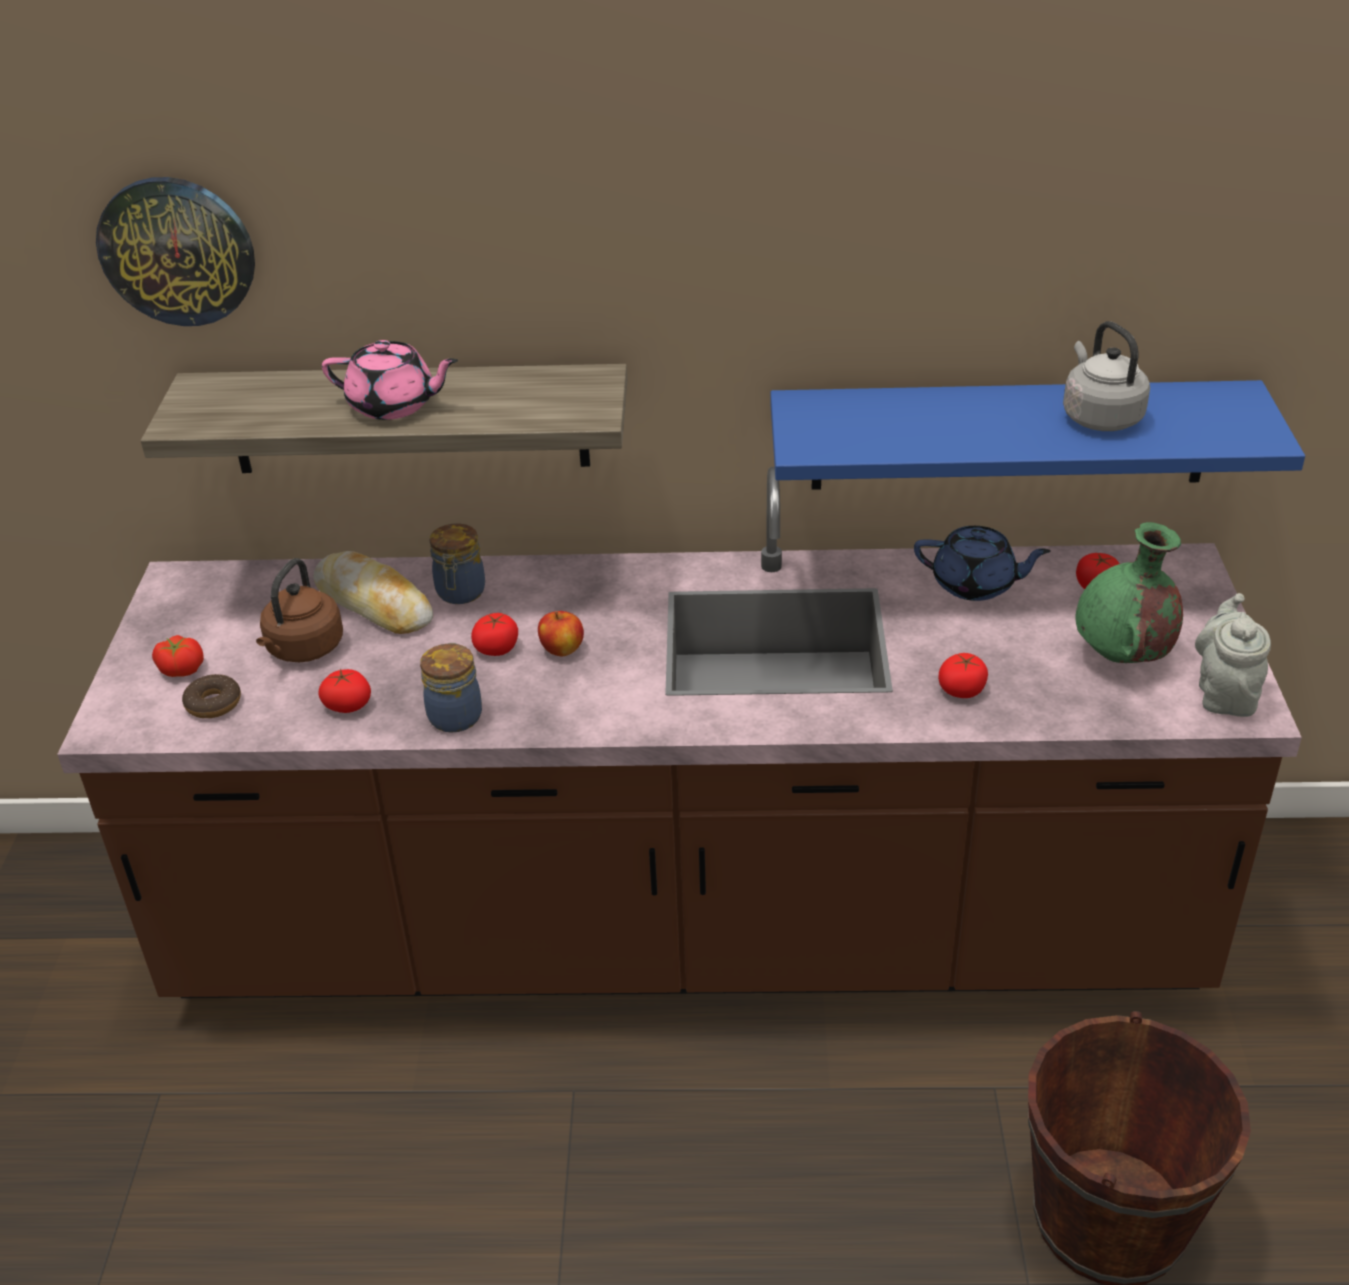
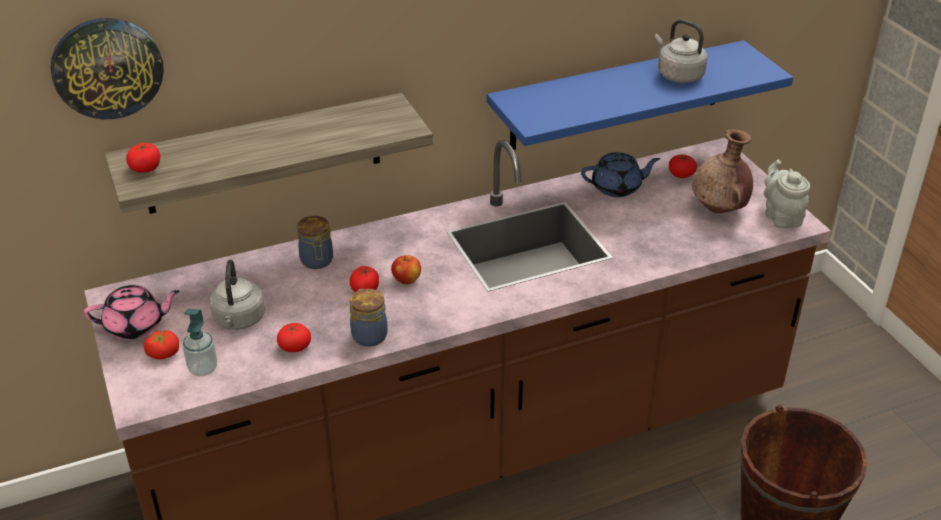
camera: 25 degrees left, 0 degrees up
(213, 703) = (203, 369): donut -> soap dispenser
(303, 650) = (239, 320): brown kettle -> grey kettle
(374, 604) = (265, 281): bread -> none
(394, 405) = (276, 145): pink teapot -> pink teapot (136, 326)
(962, 689) = (649, 247): tomato -> tomato (145, 168)
(1122, 657) = (719, 210): green vase -> brown vase

